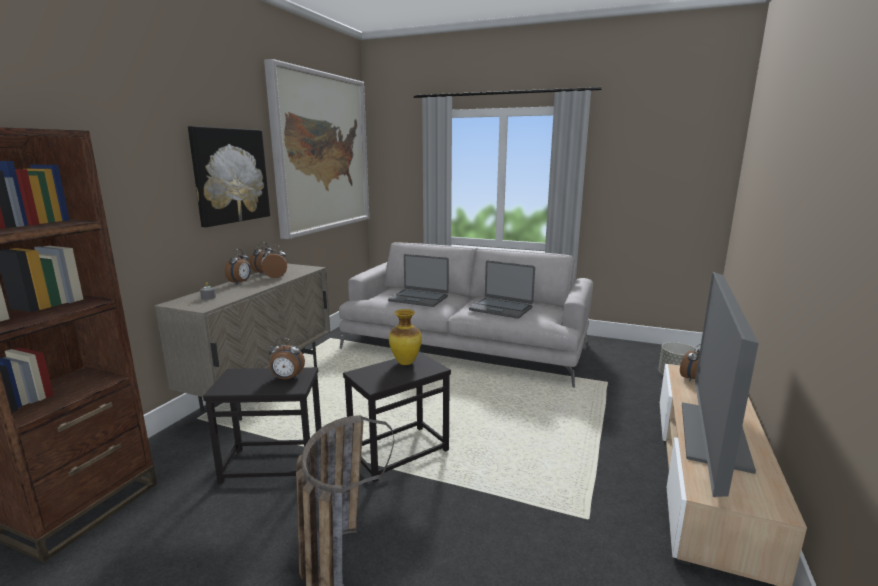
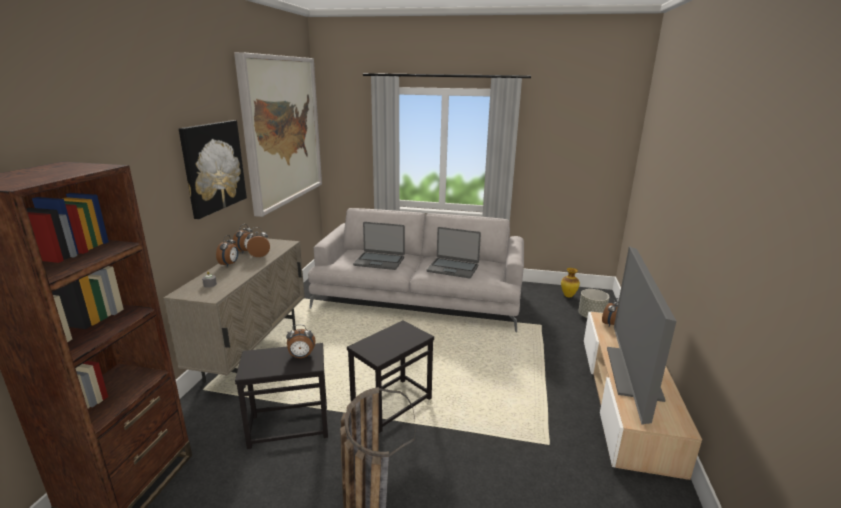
camera: 10 degrees left, 5 degrees up
(405, 363) = (395, 332): vase -> vase (568, 296)

